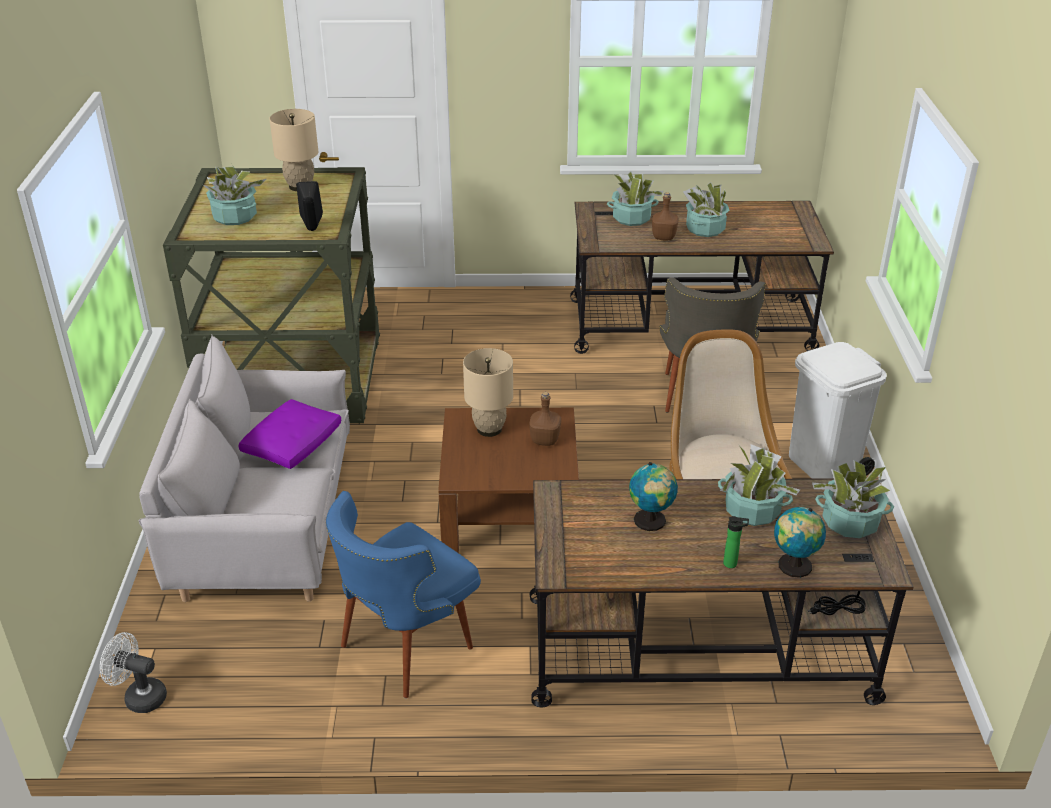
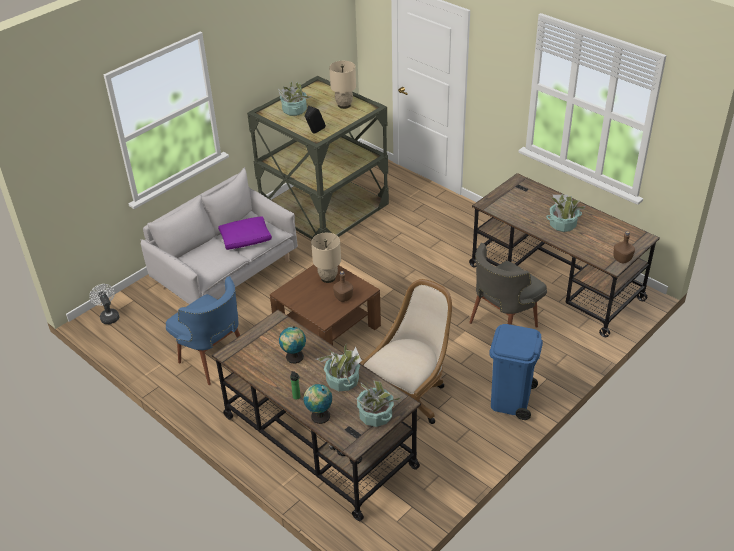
camera: 45 degrees right, 5 degrees up
(407, 647) = (213, 359): blue chair -> blue chair turned 135 degrees counterclockwise
(631, 218) = (531, 198): potted plant -> none
(664, 237) = (531, 218): brown bottle -> brown bottle (622, 259)
(824, 464) = (511, 400): white trash can -> blue trash can

